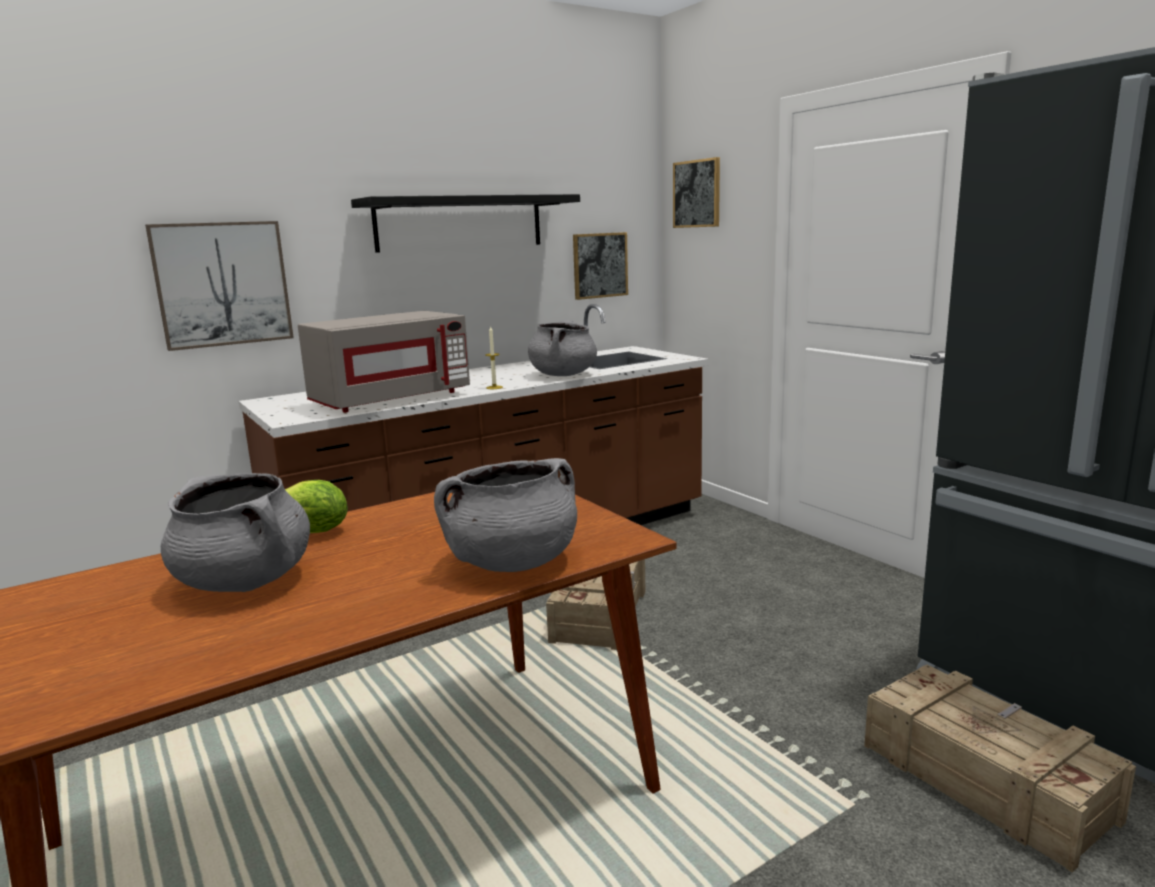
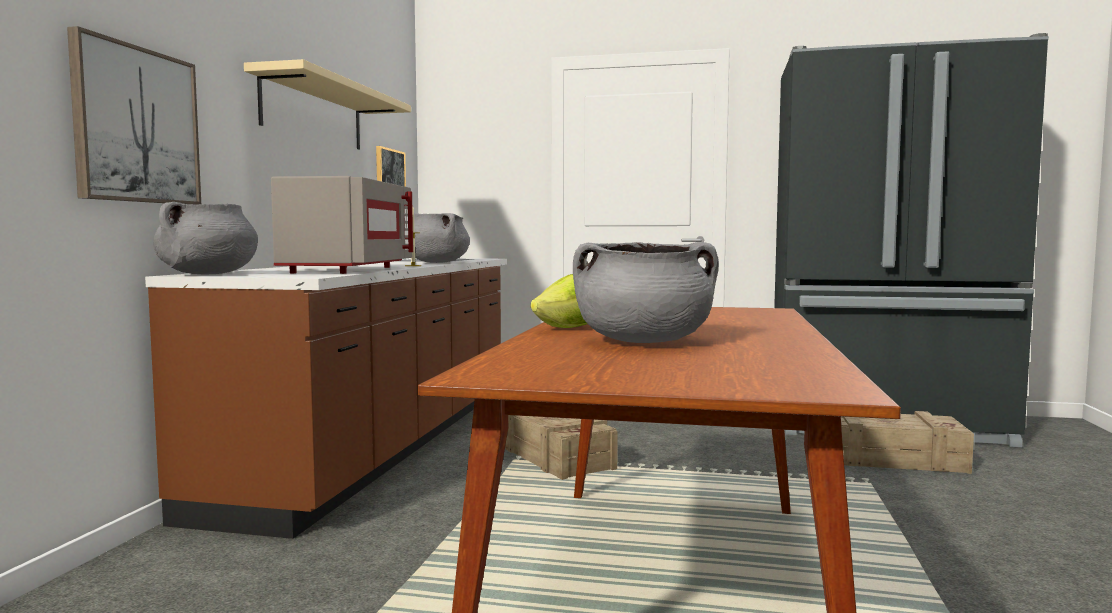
camera: 45 degrees left, 10 degrees down
(460, 223) = (314, 113): black shelf -> beige shelf
(512, 562) = (758, 319): grey cooking pot -> grey cooking pot (208, 274)
(697, 194) = (462, 126): picture -> none

